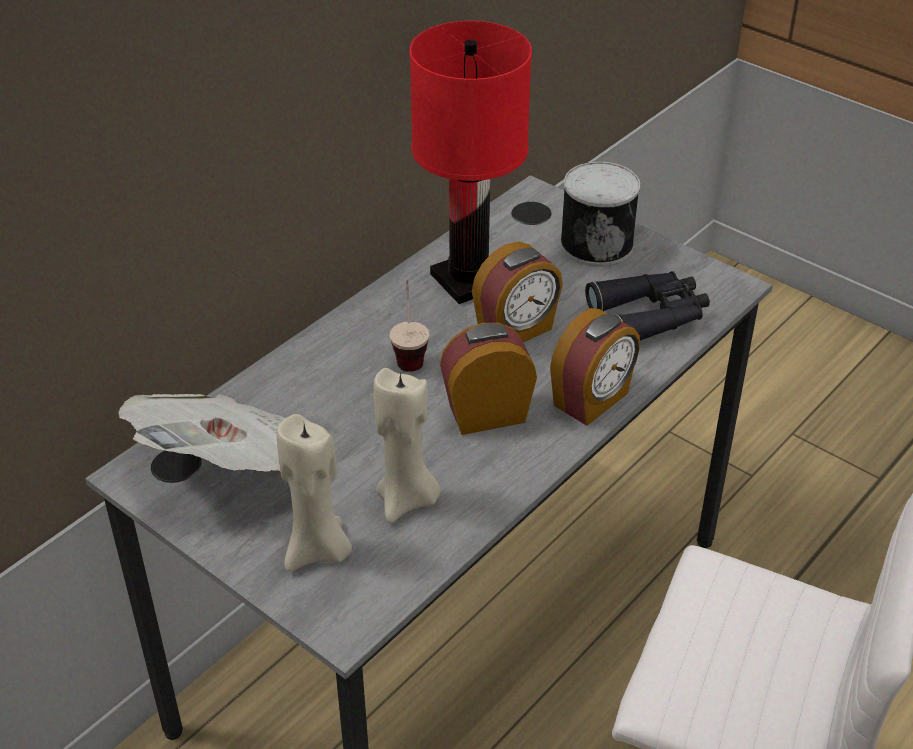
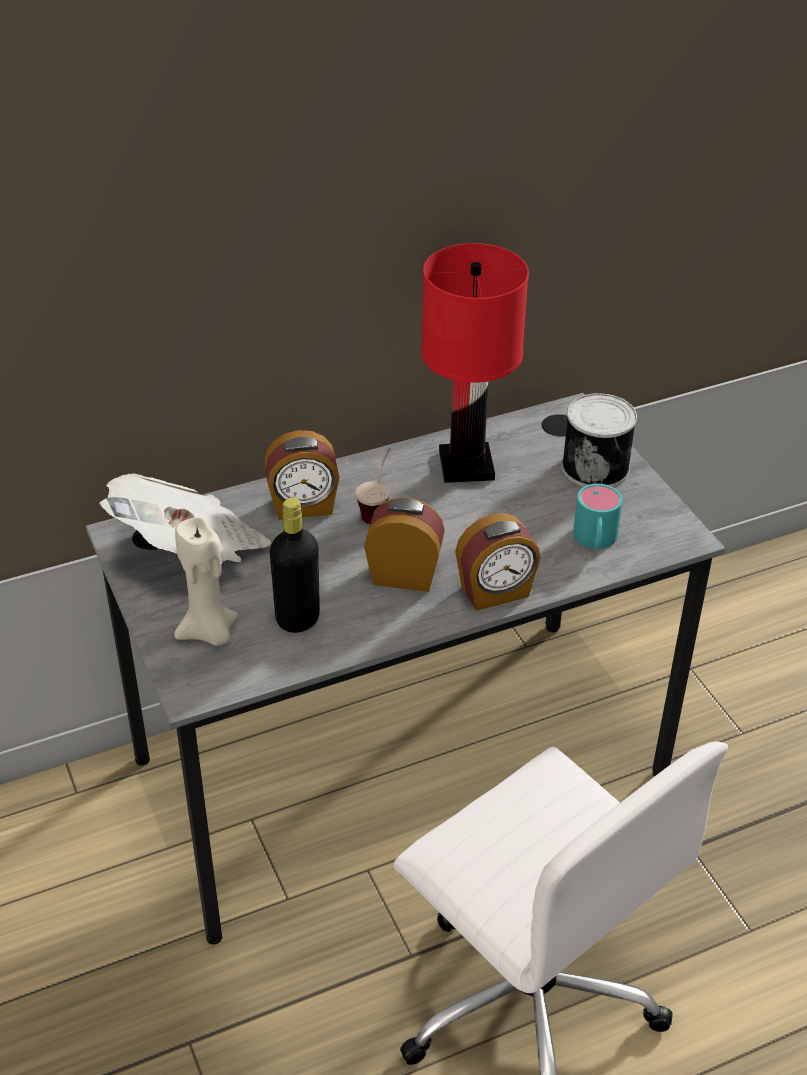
camera: 25 degrees right, 0 degrees up
(407, 500) = (297, 619): beige candle -> black bottle
(516, 331) = (475, 518): alarm clock -> alarm clock (303, 507)
(650, 316) = (595, 541): black binoculars -> turquoise mug

